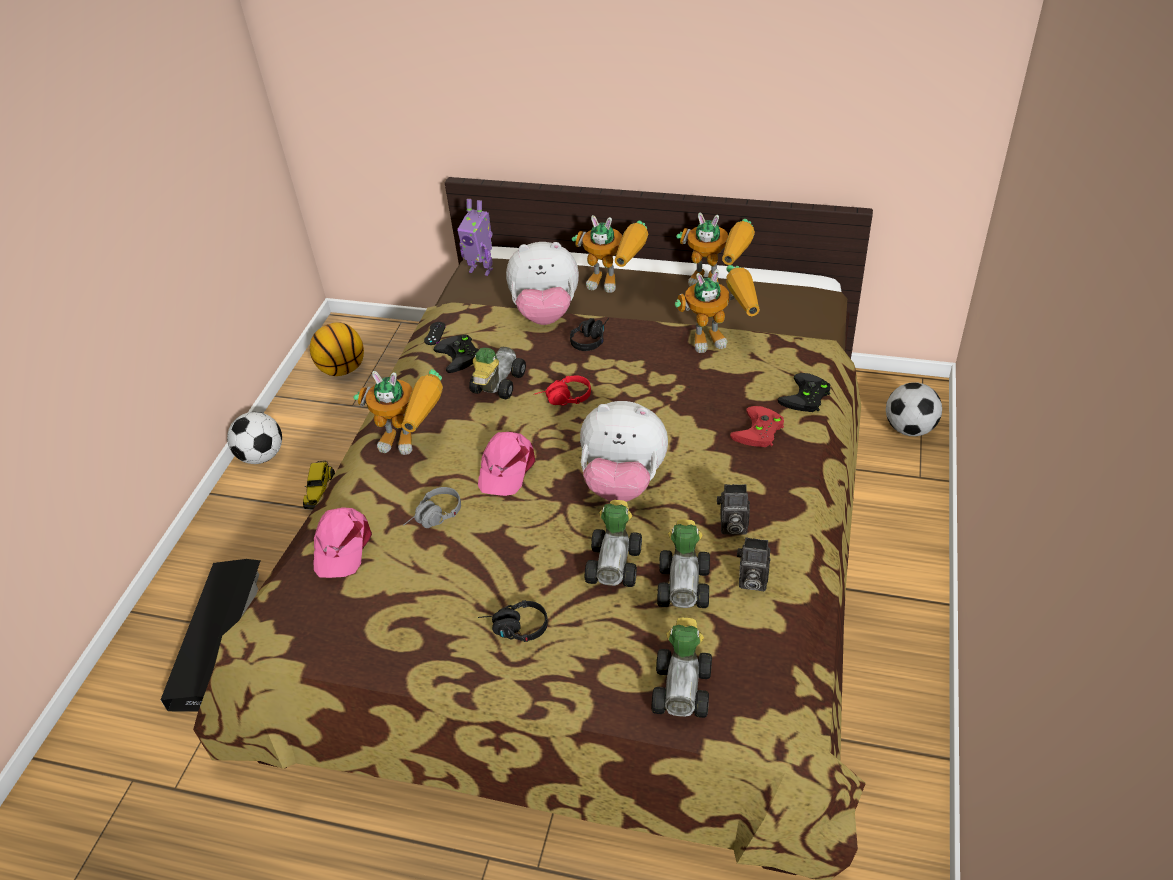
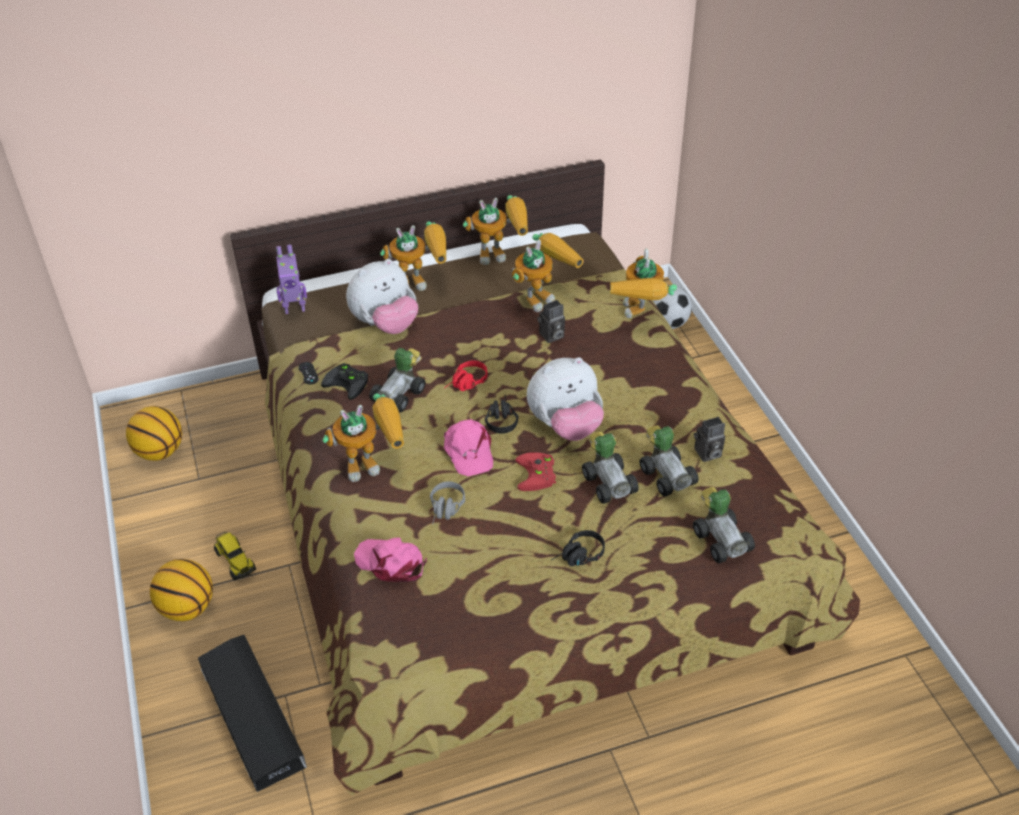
camera: 35 degrees left, 0 degrees up
(252, 516) = (187, 608): none -> basketball
(262, 456) = (148, 556): football -> none
(341, 546) = (391, 563): pink cap -> pink cap turned 150 degrees clockwise
(496, 385) = (401, 394): toy car -> toy car turned 135 degrees counterclockwise
(591, 338) = (445, 330): black headphones -> black headphones (500, 419)
(732, 526) = (665, 424): camera -> camera (551, 336)
(759, 432) = (629, 353): red game controller -> red game controller (537, 475)
(806, 398) = (640, 317): black game controller -> toy robot

